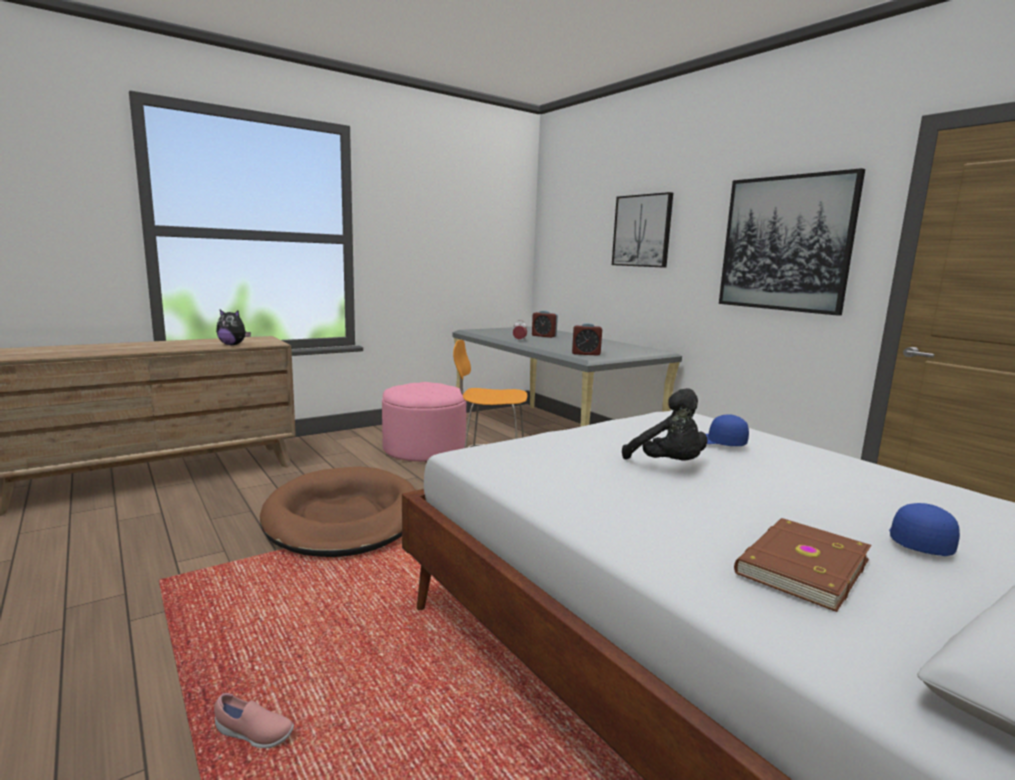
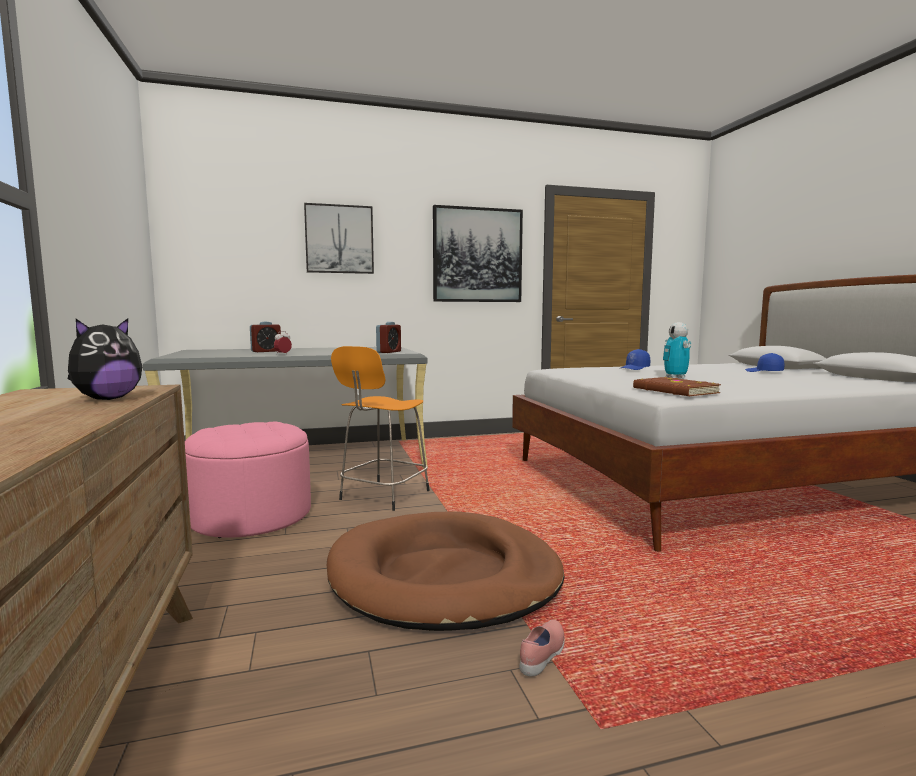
camera: 70 degrees left, 5 degrees down
(253, 734) = (867, 630): pink shoe -> pink shoe (543, 656)
(668, 465) = (675, 377): black plush toy -> toy robot
(799, 566) = (811, 379): brown book -> brown book (674, 391)

